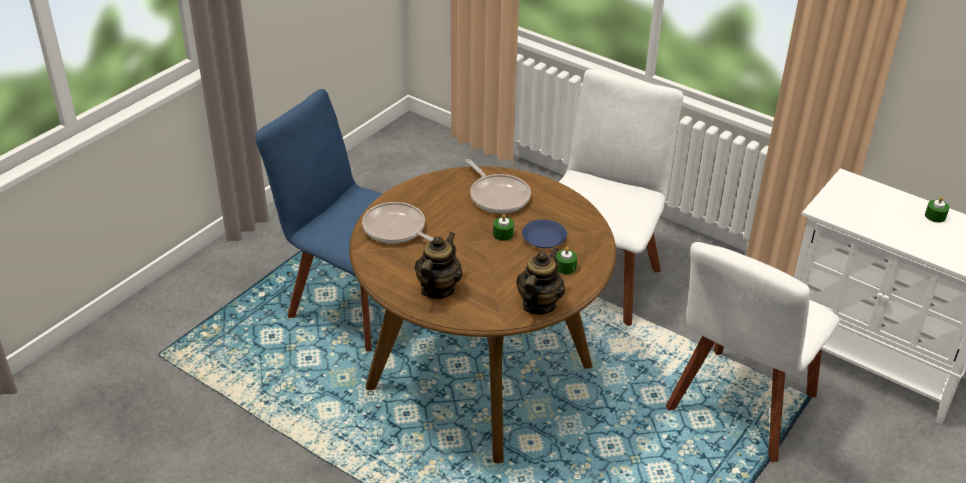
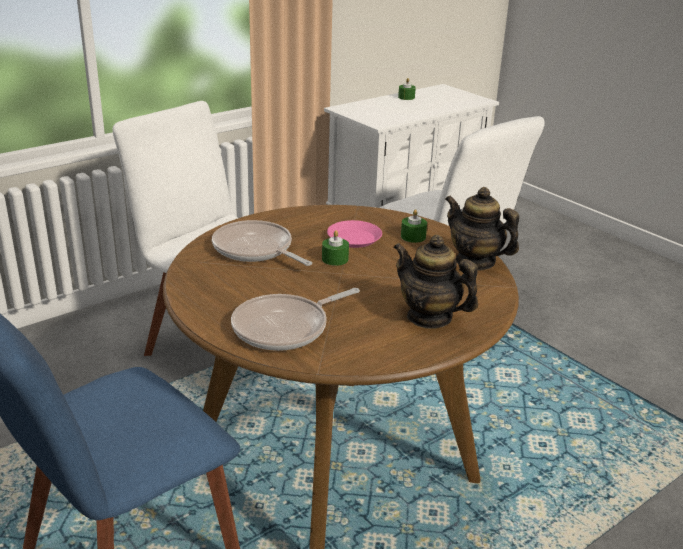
camera: 75 degrees left, 10 degrees down
(498, 196) = (255, 250): frying pan -> frying pan turned 120 degrees counterclockwise
(544, 238) = (354, 238): blue plate -> pink plate

